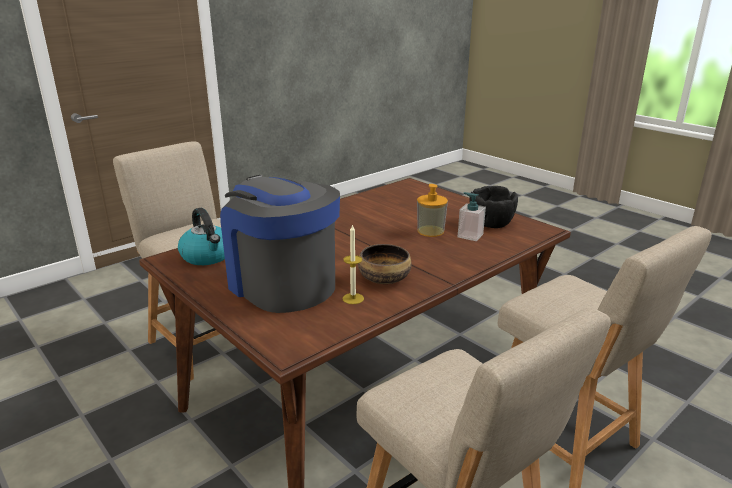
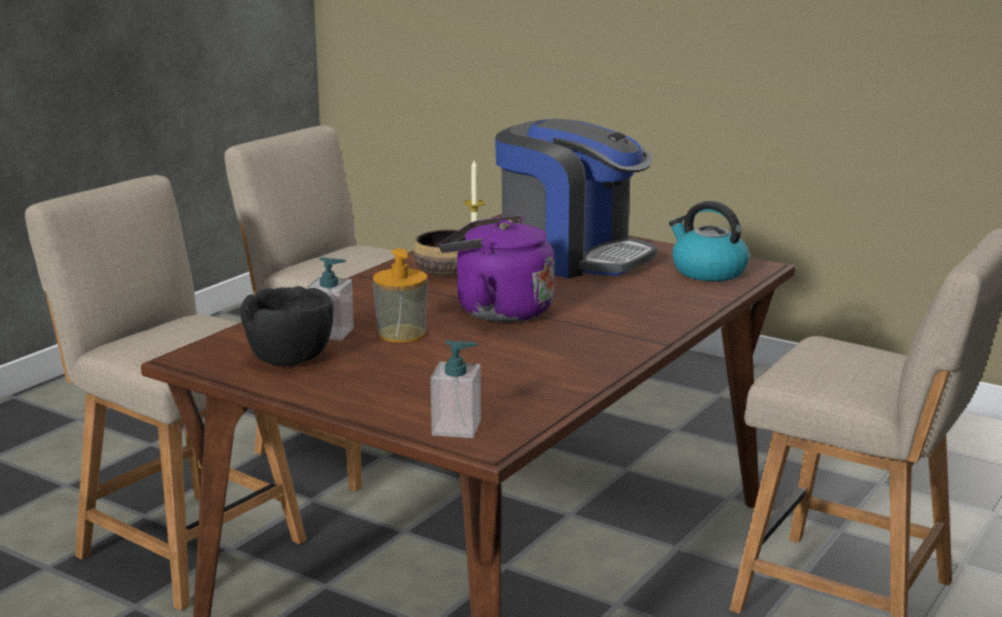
camera: 165 degrees right, 5 degrees down
(369, 240) = (497, 311): none -> purple kettle
(418, 188) = (456, 428): none -> soap dispenser

